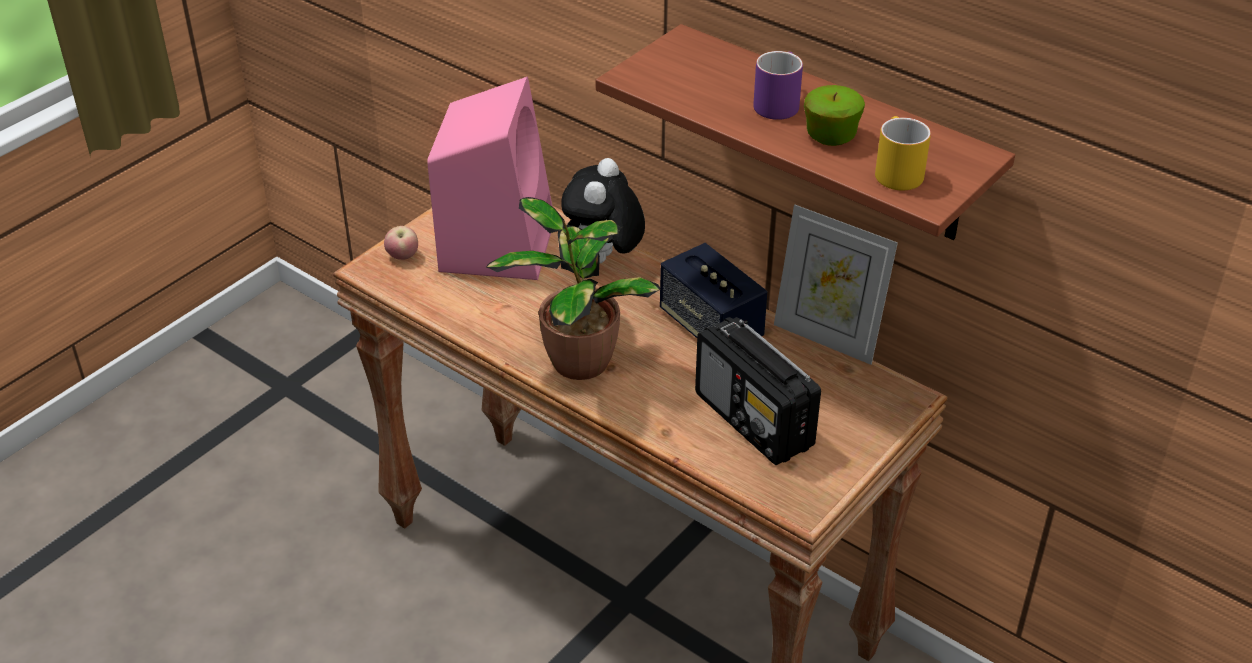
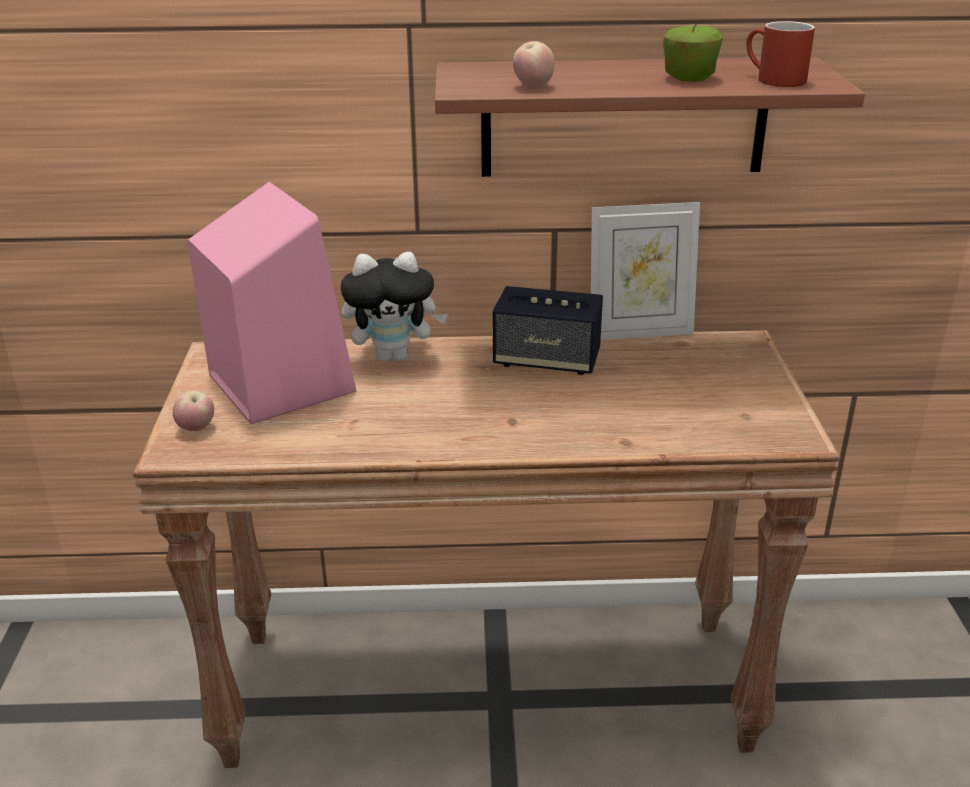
camera: 40 degrees left, 10 degrees down
(576, 360) = (476, 429): potted plant -> none
(603, 261) = (394, 356): plush toy -> plush toy turned 75 degrees counterclockwise
(688, 94) = (533, 86): none -> apple
(754, 421) = (676, 403): radio -> none
(777, 102) = (609, 74): purple mug -> none
(895, 171) = (772, 80): yellow mug -> red mug

